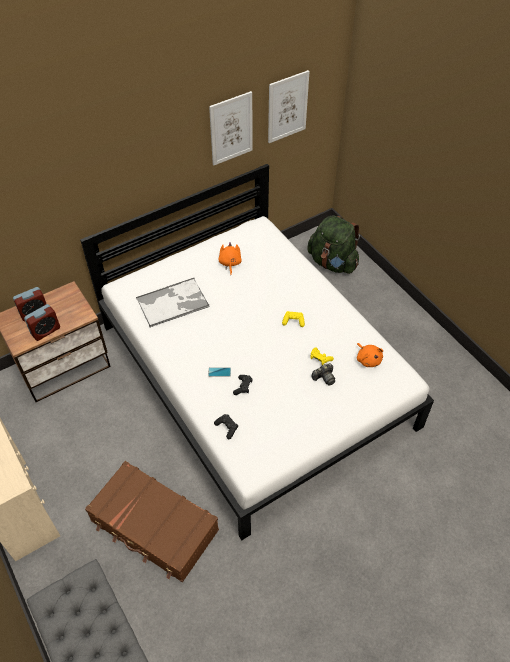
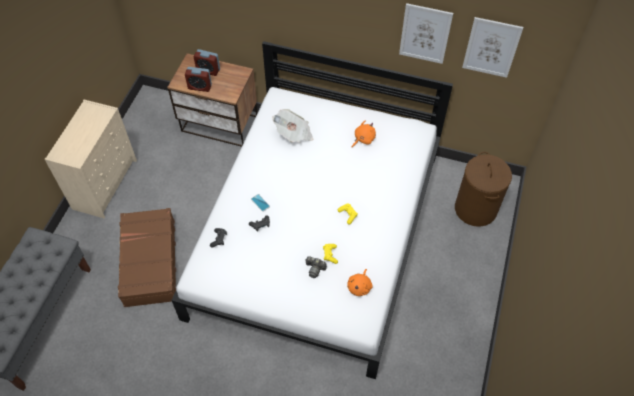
camera: 50 degrees right, 5 degrees up
(173, 302) = (294, 134): tray -> newspaper
(332, 263) = (475, 209): green backpack -> brown laundry basket

